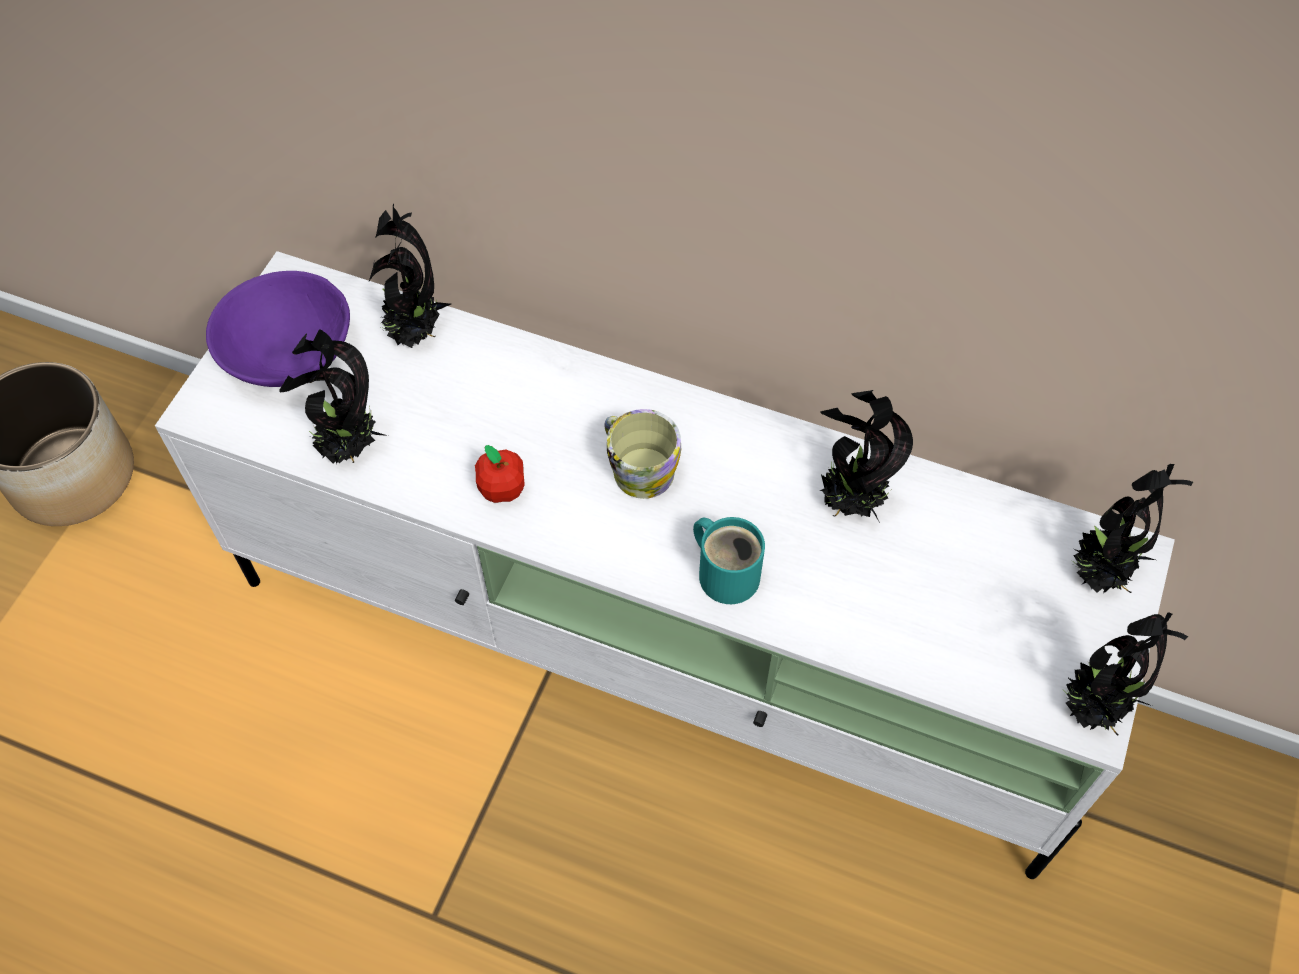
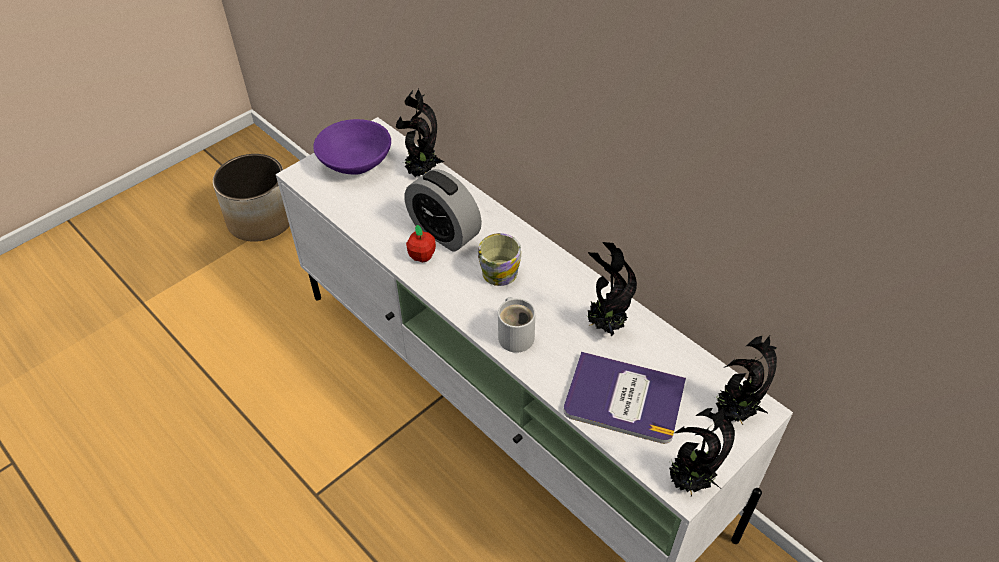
camera: 25 degrees right, 10 degrees down
(348, 449) = (358, 213): potted plant -> none
(515, 433) = (444, 232): none -> alarm clock
(726, 571) = (516, 334): turquoise mug -> white mug
(938, 614) = (624, 398): none -> book

